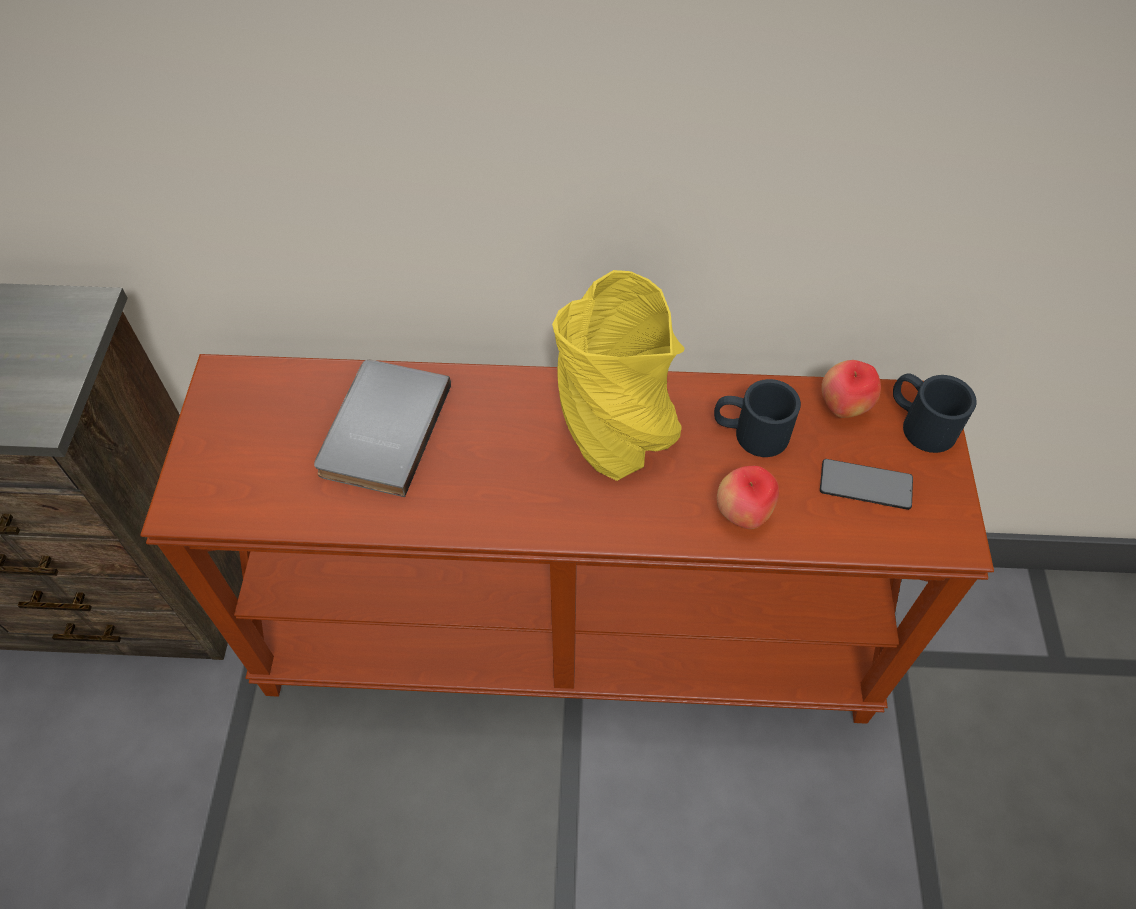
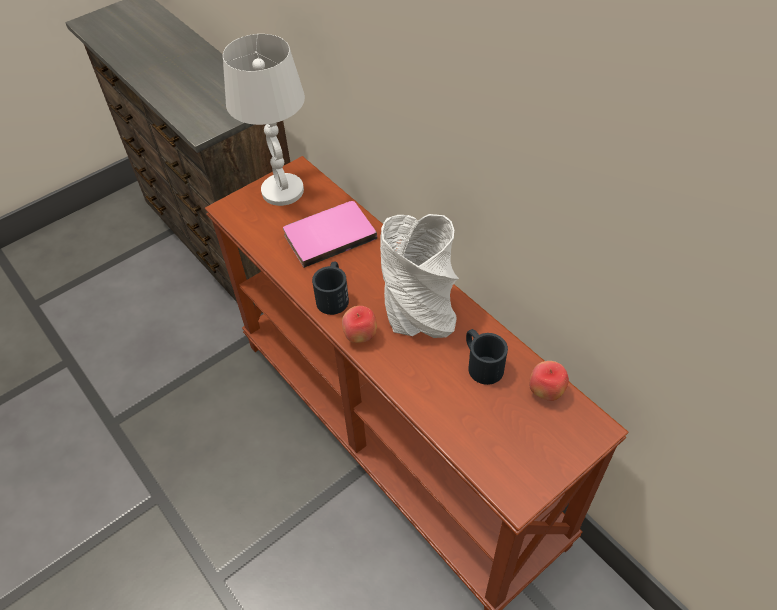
camera: 50 degrees right, 5 degrees down
(235, 421) = (282, 191): none -> white table lamp
(380, 429) = (328, 234): grey book -> pink book
(616, 434) = (419, 313): yellow vase -> grey vase
(743, 514) = (429, 393): apple -> apple (360, 336)
(865, 485) = (506, 434): phone -> none
(919, 423) = (577, 433): black mug -> black mug (333, 296)

